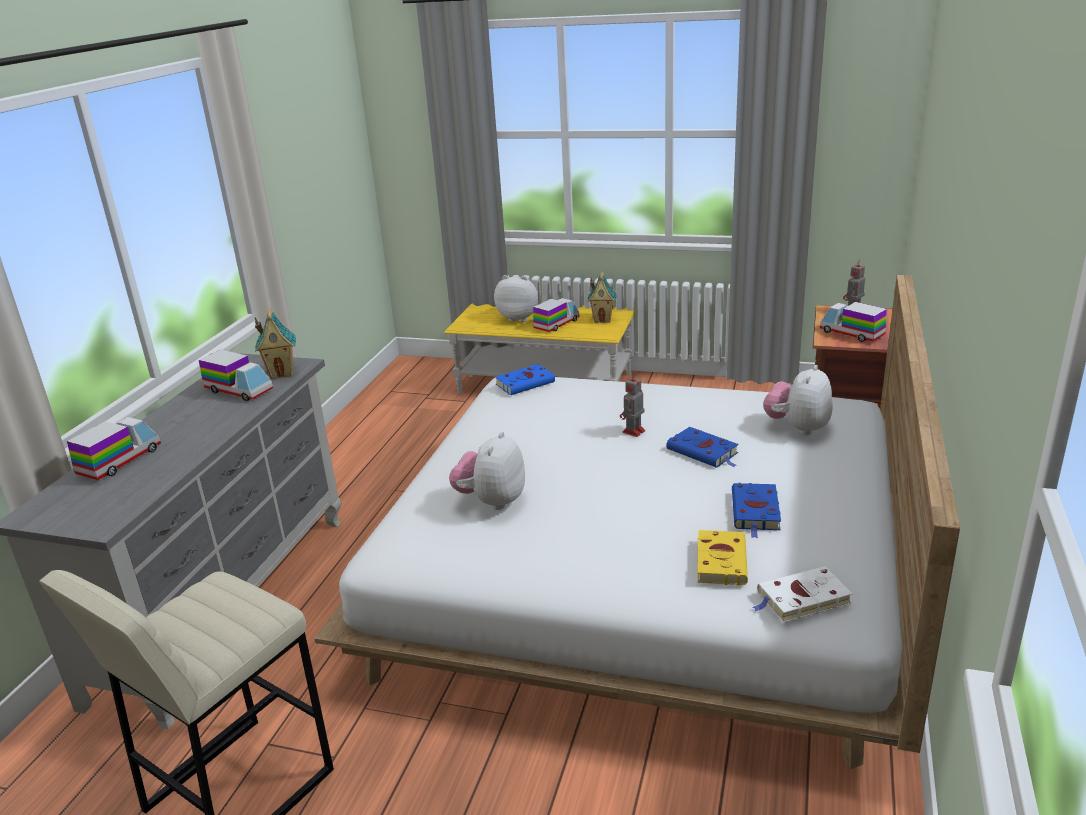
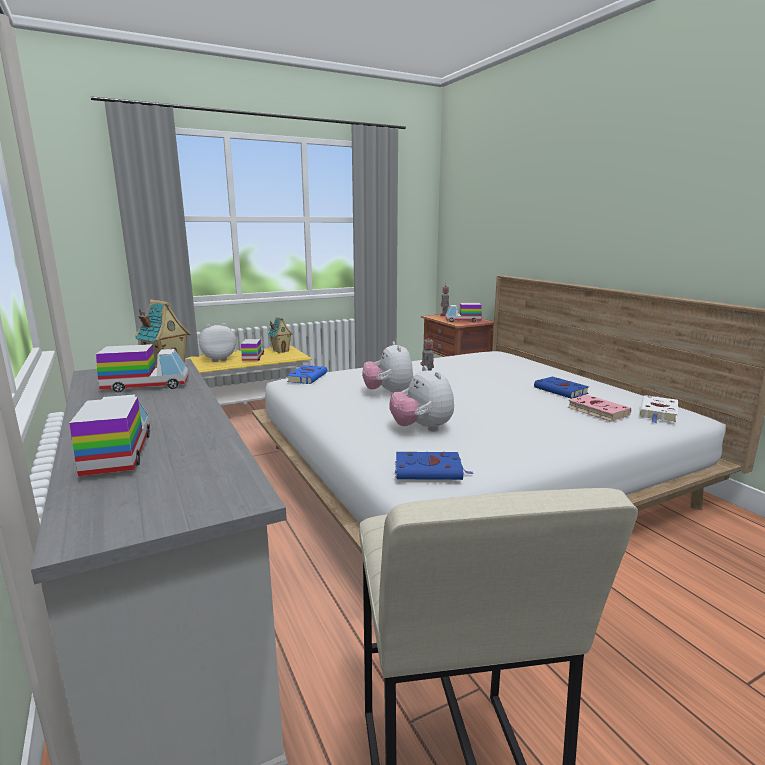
camera: 45 degrees left, 10 degrees down
(704, 452) = (482, 378): blue book -> blue book (430, 470)
(720, 560) = (596, 411): yellow book -> pink book
(797, 428) = (499, 361): plush toy -> plush toy (388, 393)

